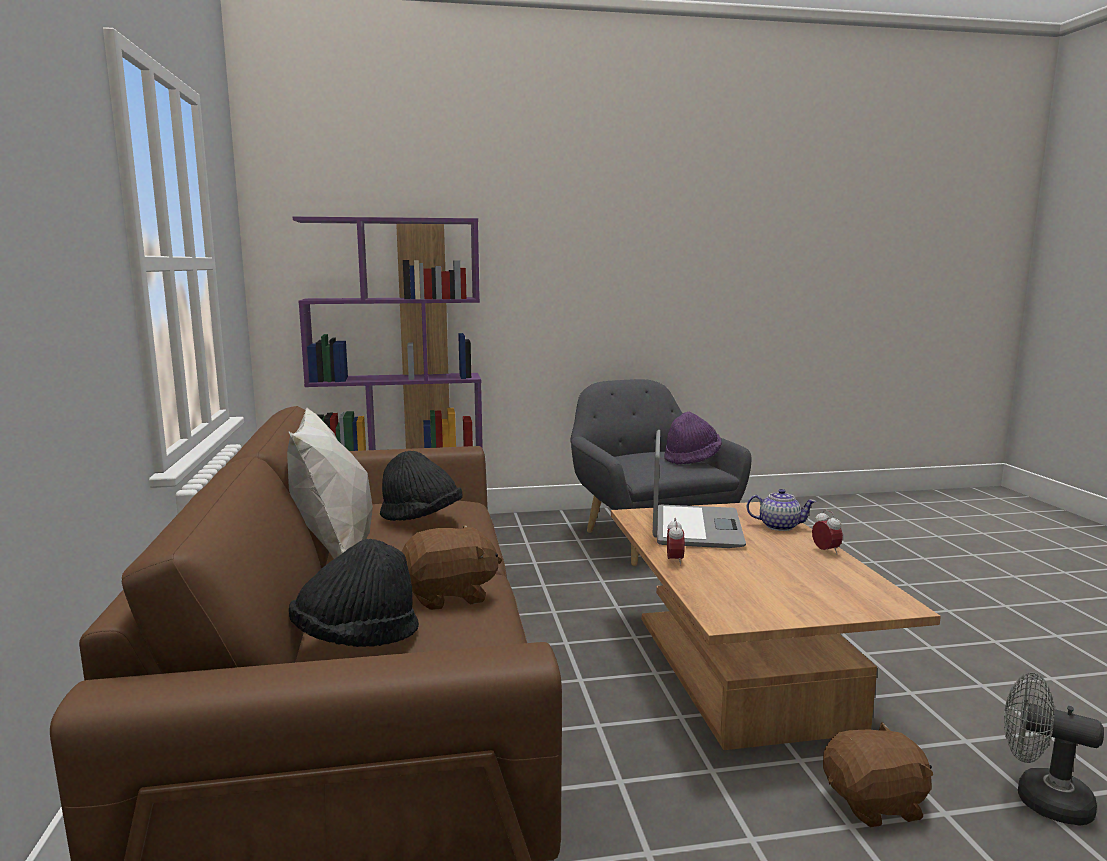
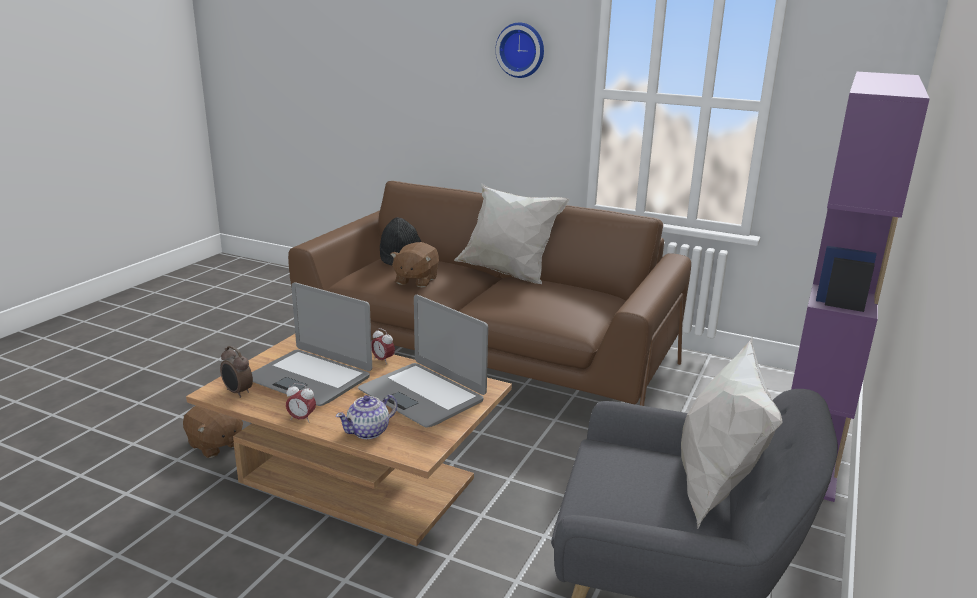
camera: 125 degrees right, 10 degrees up
(62, 181) = (521, 50): none -> wall clock
(421, 518) = (535, 295): black hat -> none
(635, 452) = (714, 488): none -> white pillow
(691, 459) = (632, 508): purple hat -> none
(775, 576) = (310, 378): none -> laptop
(872, 594) = (237, 392): none -> alarm clock
(875, 804) = (215, 445): brown plush toy -> brown plush toy turned 75 degrees counterclockwise
(1040, 799) = (122, 496): grey fan -> none

